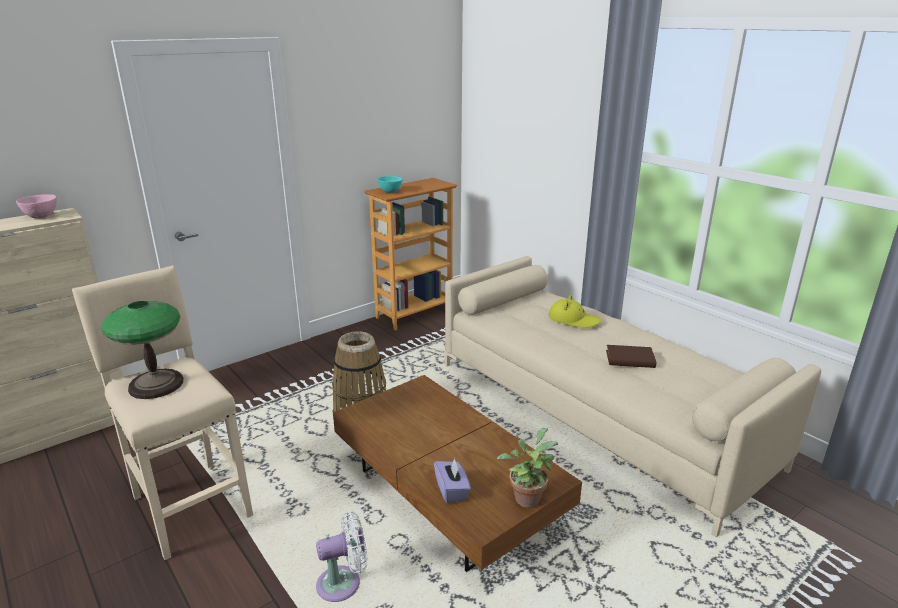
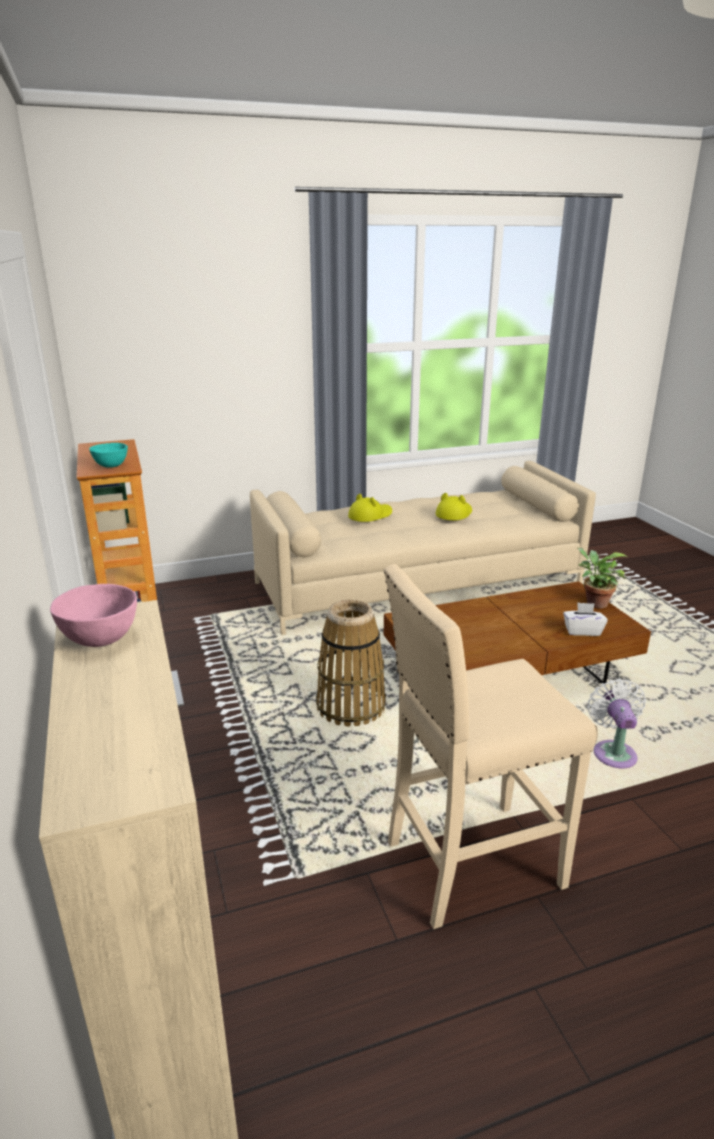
camera: 70 degrees left, 0 degrees up
(156, 385) = (494, 704): table lamp -> none
(452, 490) = (582, 631): purple tissue box -> white tissue box
(630, 359) = (454, 513): brown book -> yellow hat

